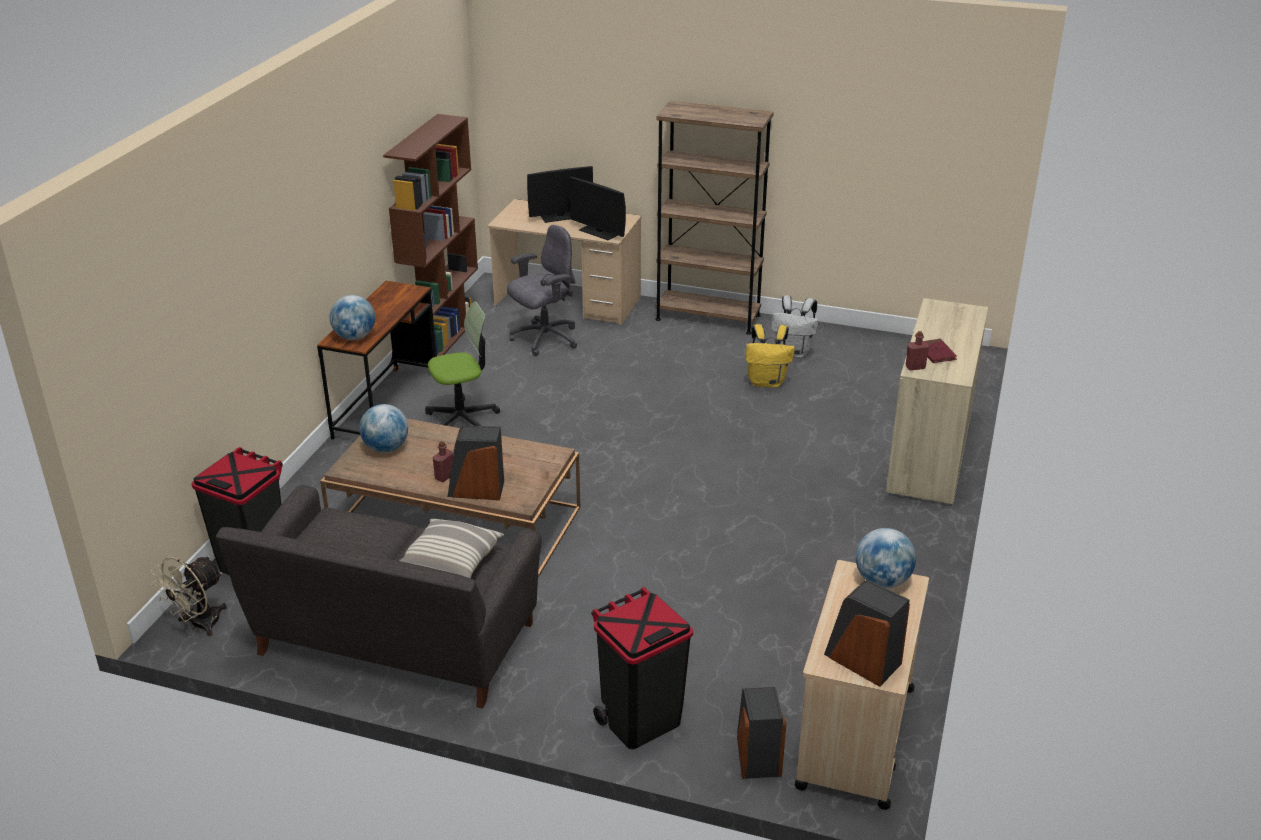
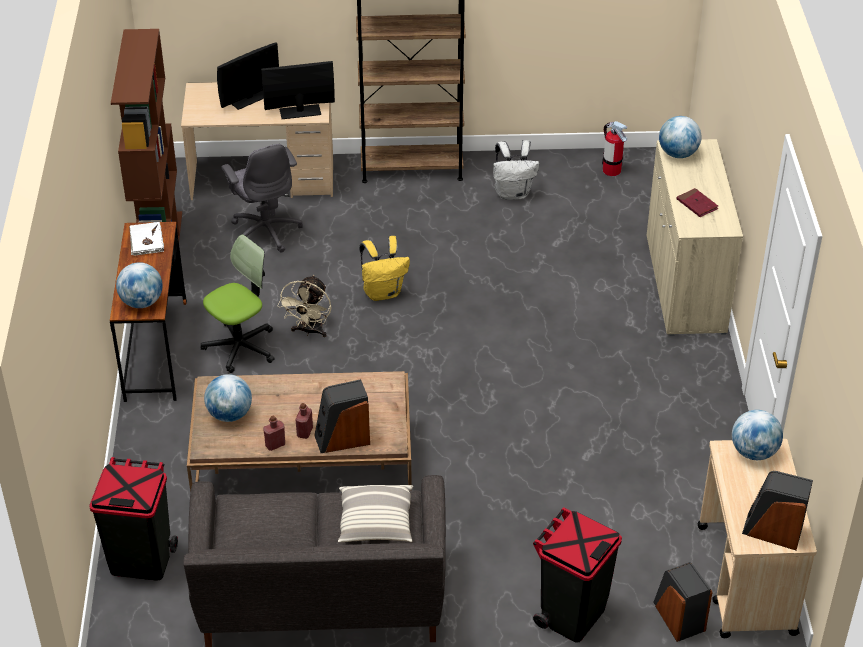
camera: 20 degrees left, 10 degrees up
(199, 625) = (131, 635): beige fan -> beige fan (309, 331)
(393, 295) = (146, 241): none -> white book
(544, 339) = (265, 231): grey office chair -> grey office chair turned 120 degrees clockwise
(598, 232) = (300, 112): monitor -> monitor turned 150 degrees clockwise
(767, 382) = (505, 234): yellow backpack -> yellow backpack (383, 292)
(902, 352) = (611, 170): none -> fire extinguisher
(915, 367) = (687, 225): red bottle -> red bottle (275, 445)
(939, 311) = (678, 154): none -> globe

